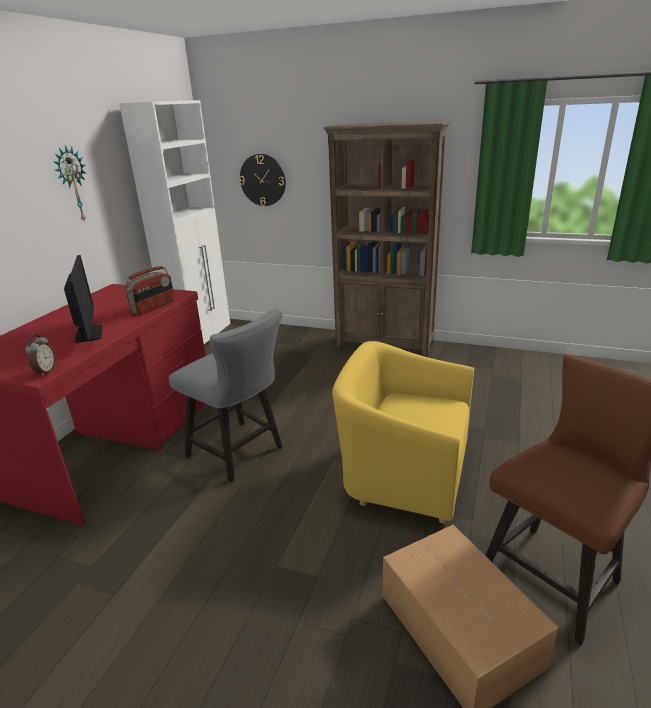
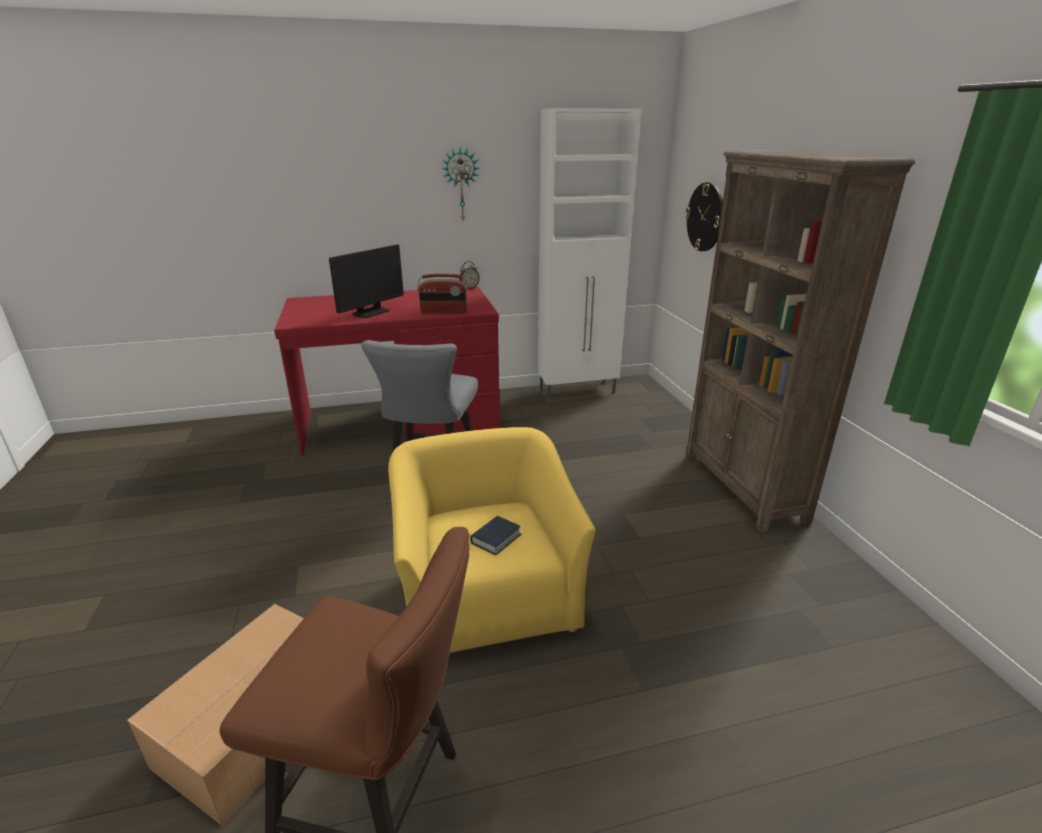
camera: 55 degrees right, 0 degrees up
(45, 371) = (298, 323): alarm clock -> alarm clock (469, 288)
(426, 414) = (496, 539): none -> book

